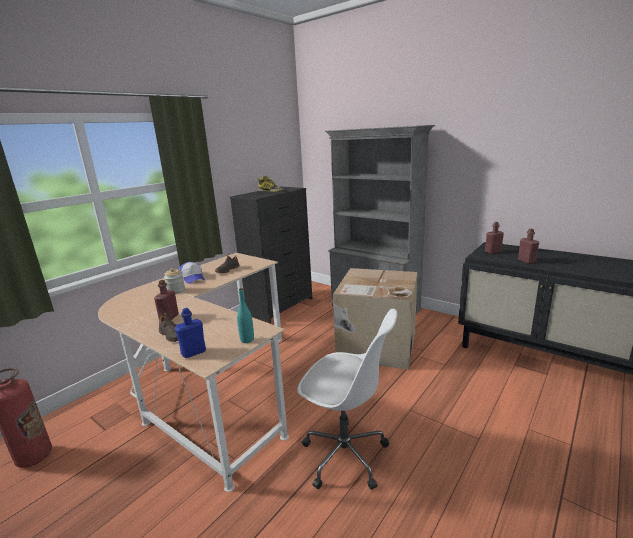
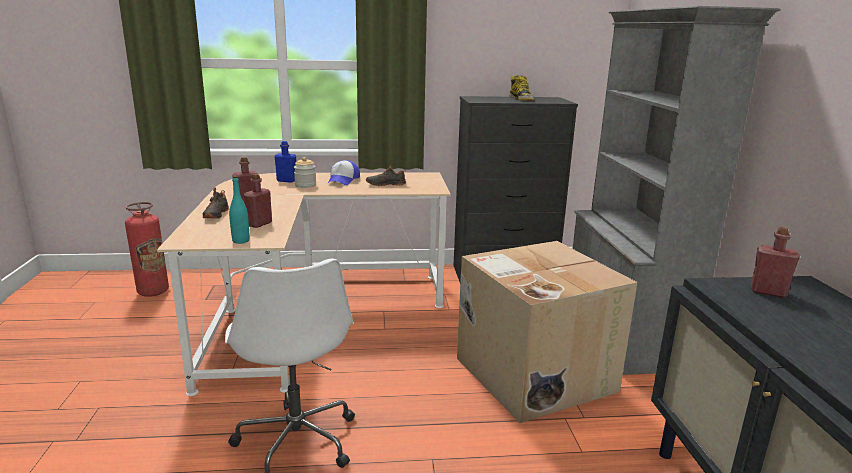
camera: 45 degrees right, 0 degrees up
(193, 352) = (194, 231): blue bottle -> blue bottle (286, 180)
(526, 261) = (789, 328): red bottle -> red bottle (259, 224)

